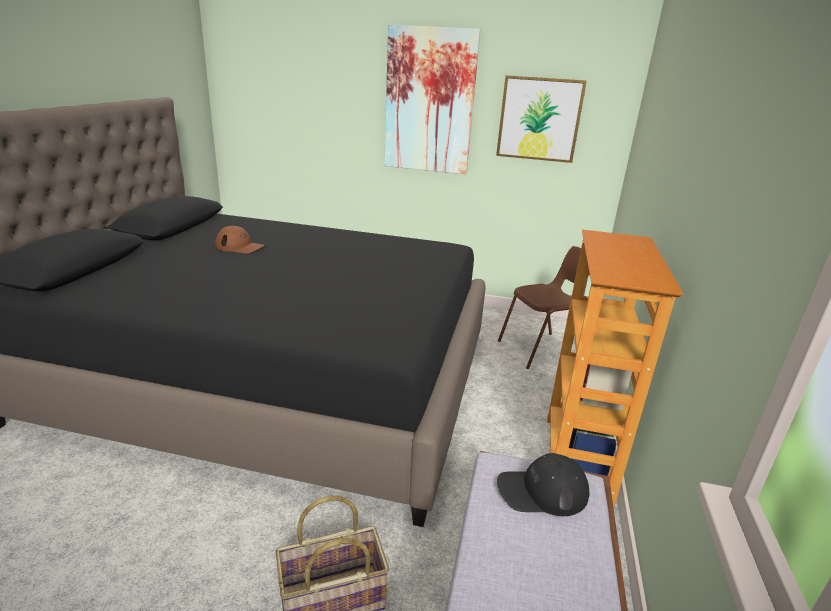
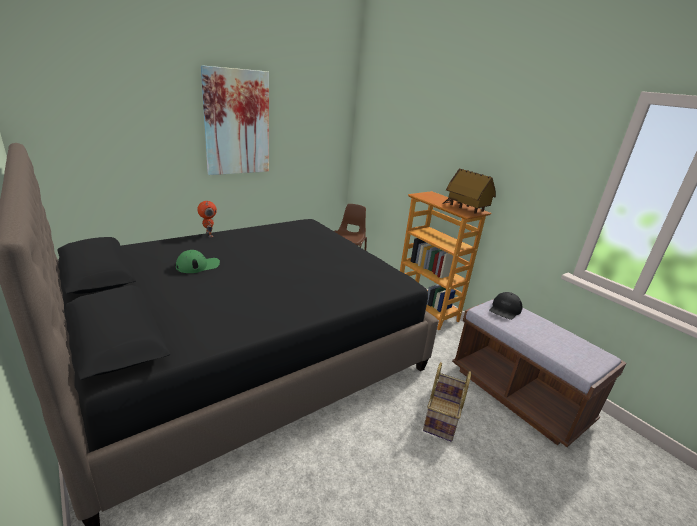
camera: 50 degrees left, 0 degrees up
(240, 246) = (198, 265): brown cap -> green cap
(314, 227) = (208, 234): none -> toy robot
(539, 119) = (307, 129): picture -> none
(635, 272) = (466, 209): none -> toy house

